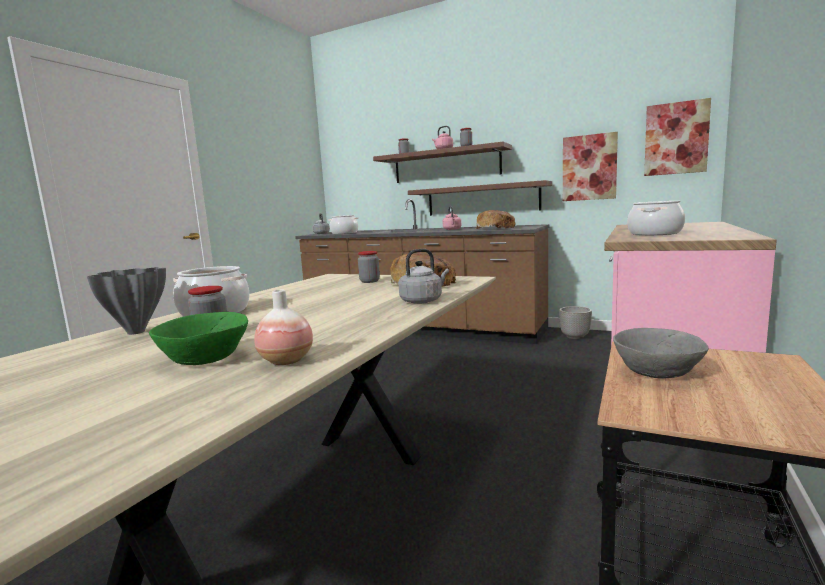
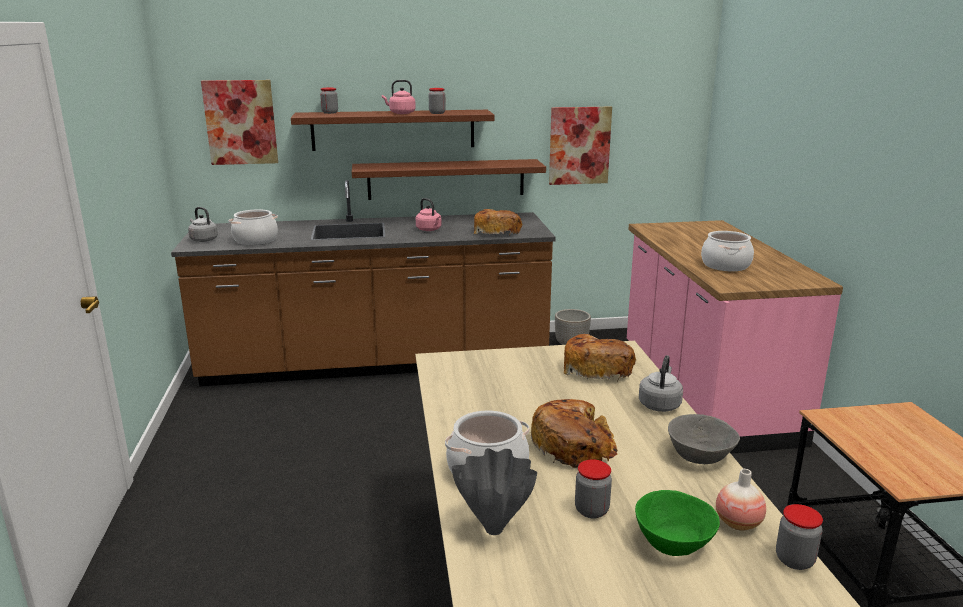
camera: 35 degrees left, 10 degrees up
(299, 310) = (574, 445): none -> bread
(369, 281) = (520, 369): jar -> jar (794, 560)
(655, 373) = (870, 443): grey bowl -> grey bowl (699, 456)
(676, 138) = (667, 120): picture -> picture (240, 122)

